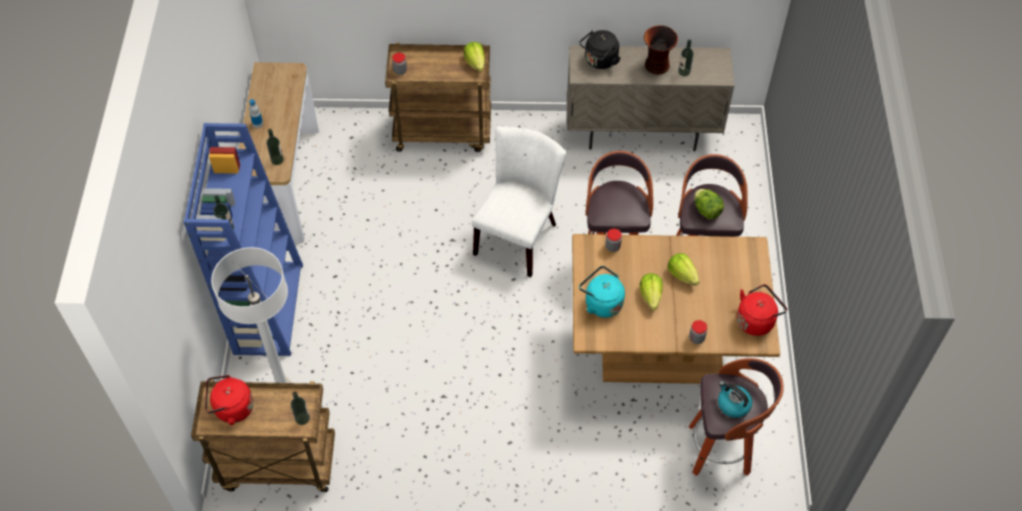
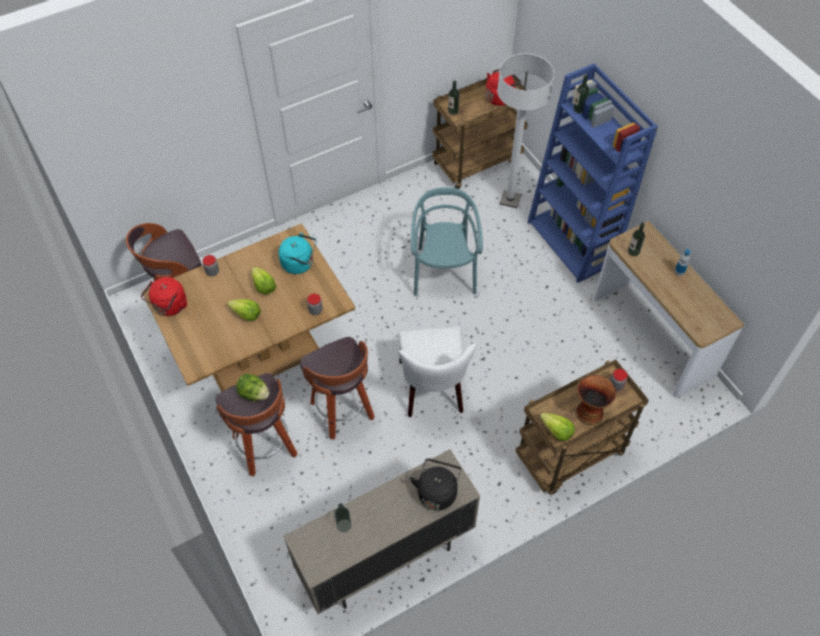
camera: 150 degrees right, 0 degrees up
(423, 344) = (444, 272): none -> turquoise chair
(656, 66) = (376, 517): vase -> vase (589, 412)
(733, 404) = (168, 250): kettle -> none

